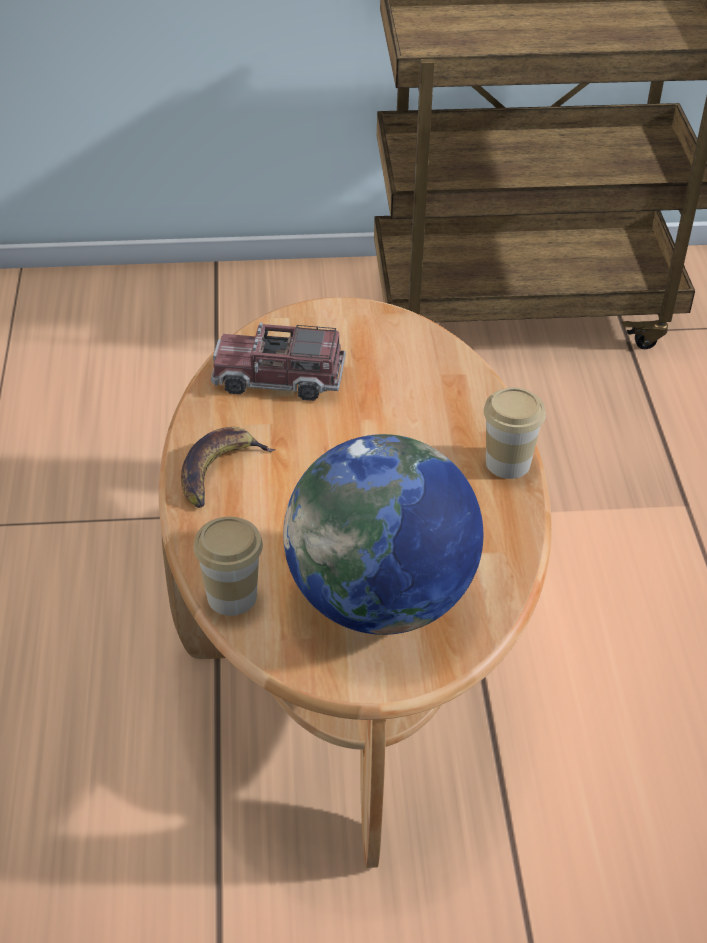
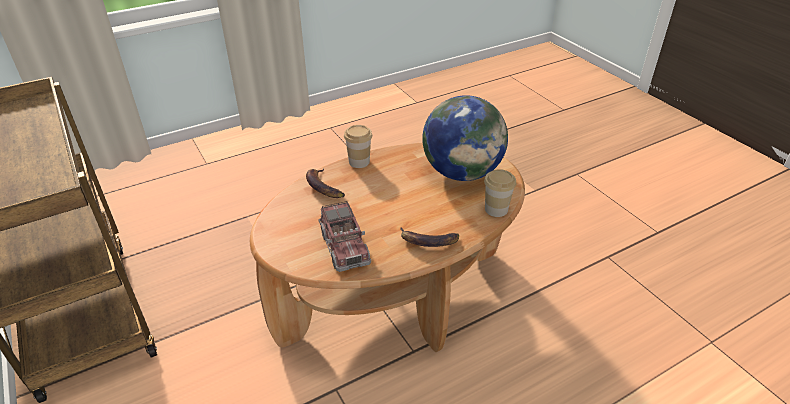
camera: 115 degrees left, 5 degrees down
(452, 396) = (323, 187): none -> banana

